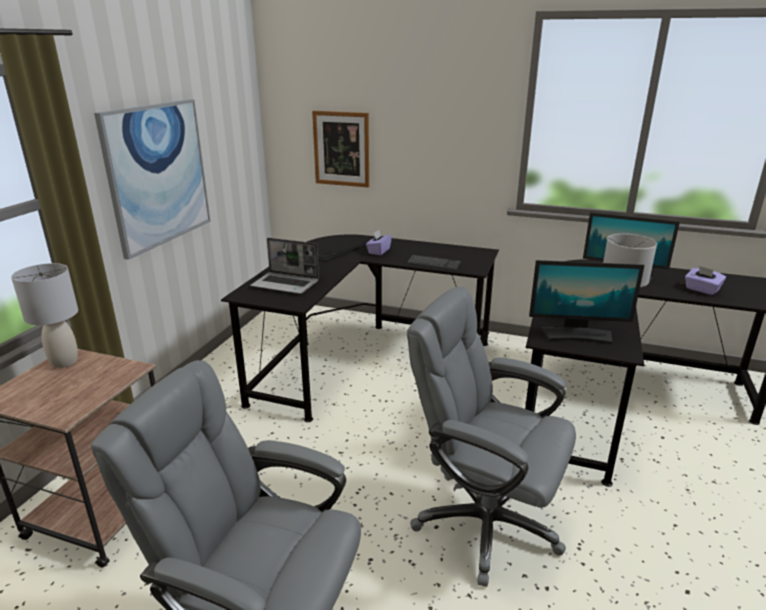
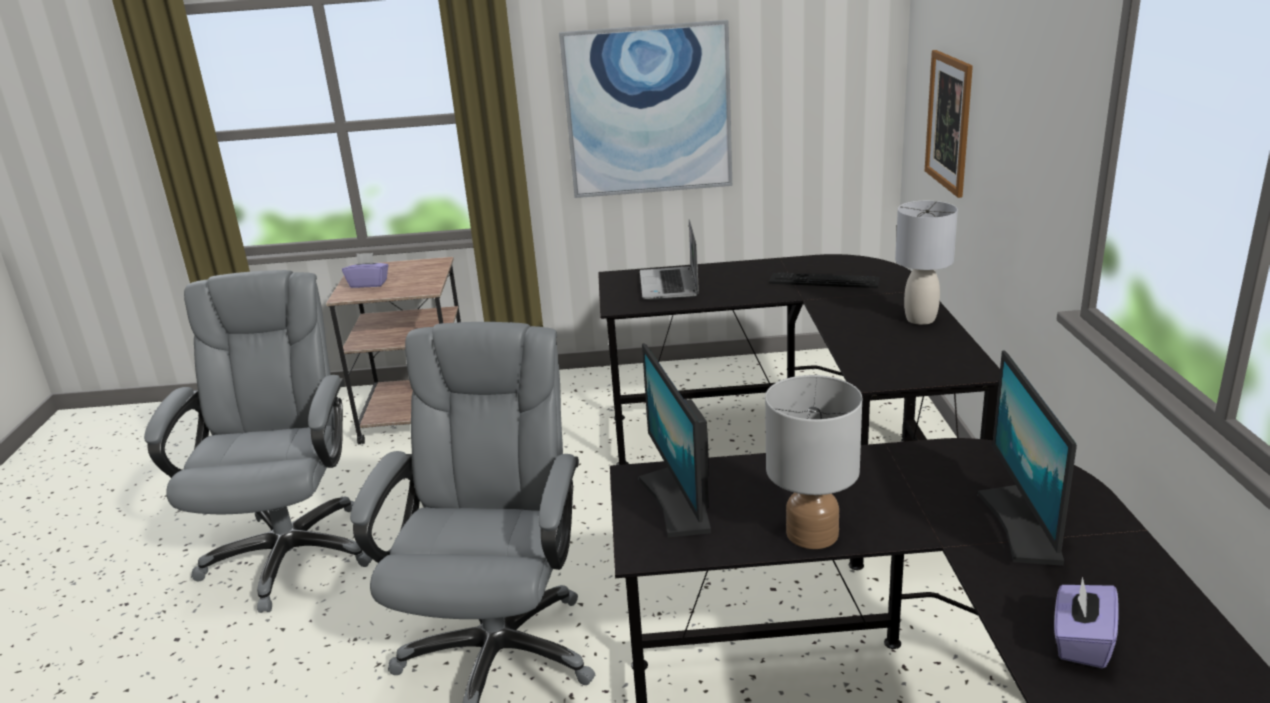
camera: 70 degrees right, 0 degrees up
(64, 362) = (425, 265): grey table lamp -> grey table lamp (920, 319)
(378, 251) = (856, 300): purple tissue box -> purple tissue box (368, 284)
(433, 264) = (855, 345): keyboard -> none

